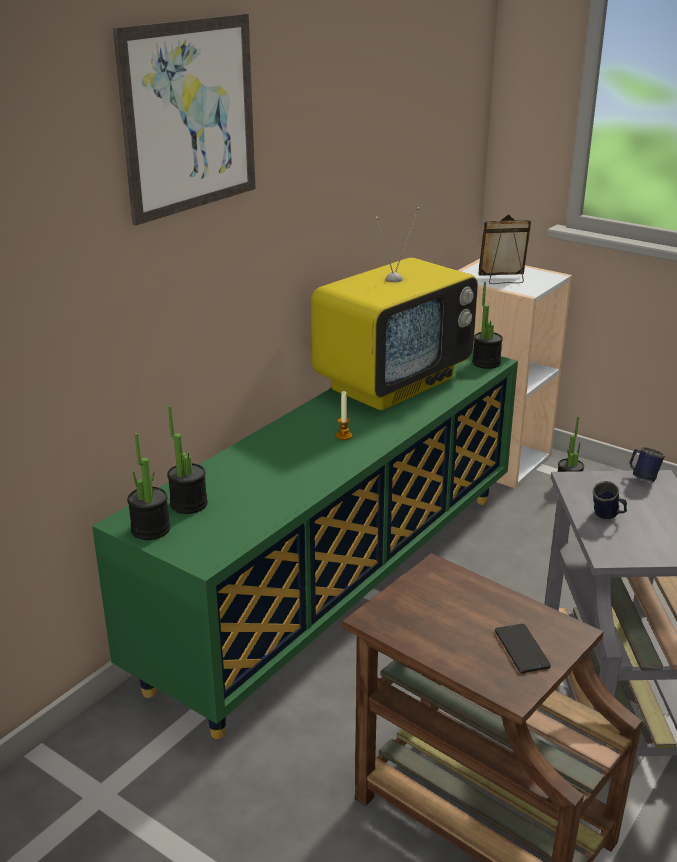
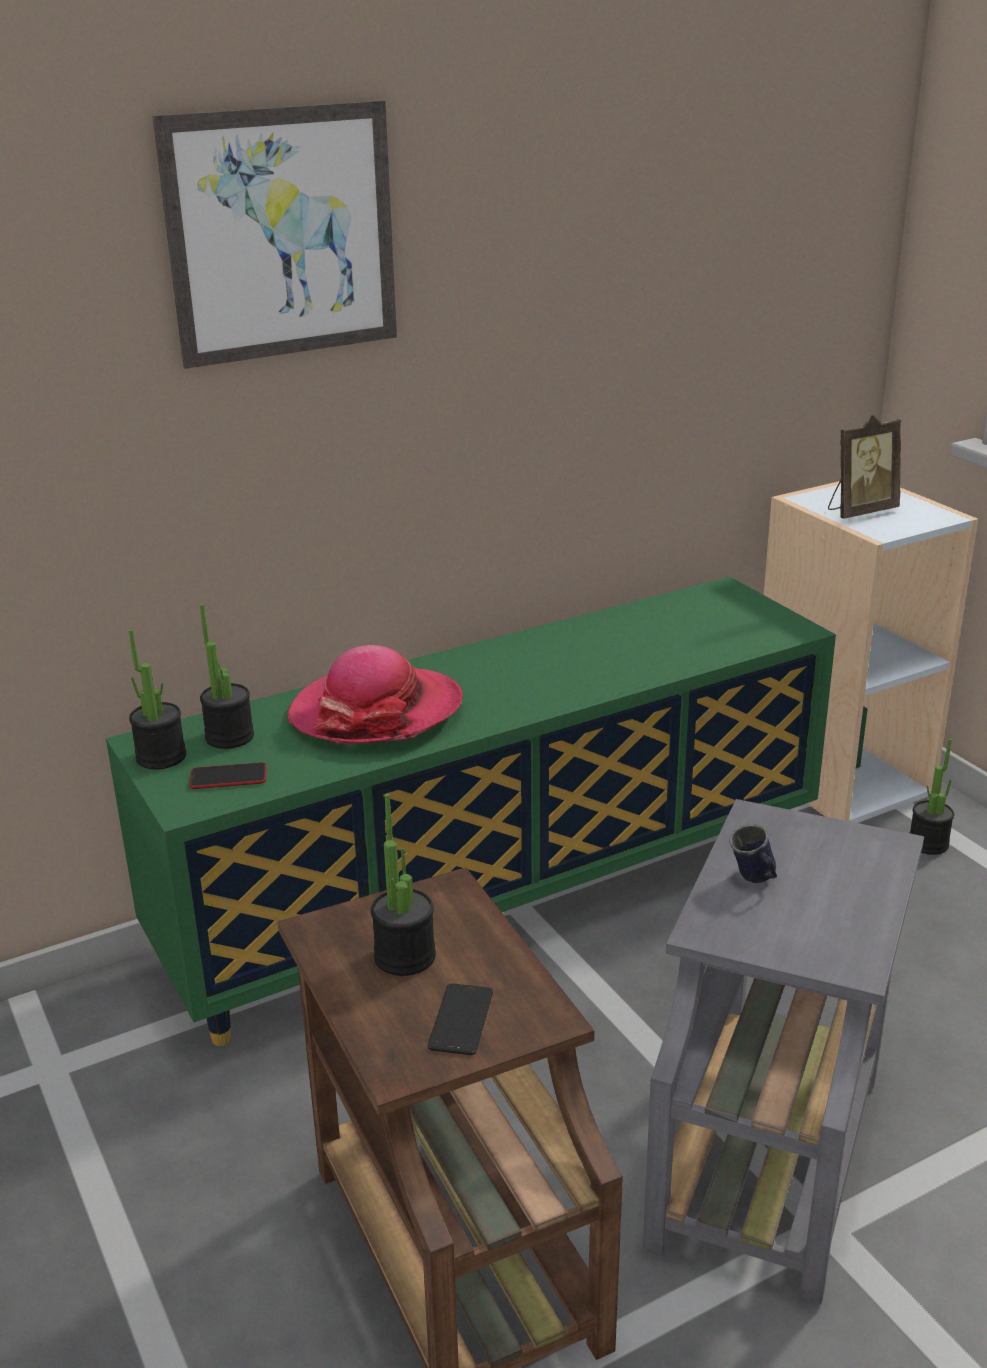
camera: 25 degrees right, 0 degrees up
(216, 532) = (228, 777): none -> phone
(278, 465) = (376, 712): none -> hat
(343, 436) = (492, 691): candle -> none
(392, 383) = (623, 635): television -> none
(486, 363) = (783, 630): potted plant -> potted plant (405, 956)
(503, 280) = (859, 511): picture frame -> picture frame turned 135 degrees clockwise
(642, 477) = (866, 837): blue mug -> none

